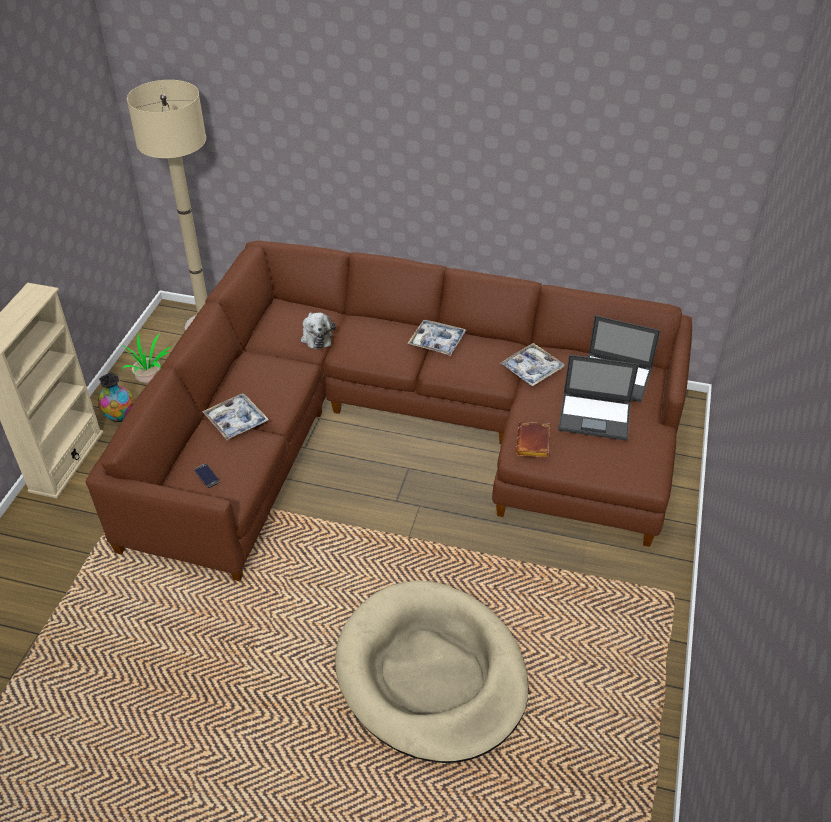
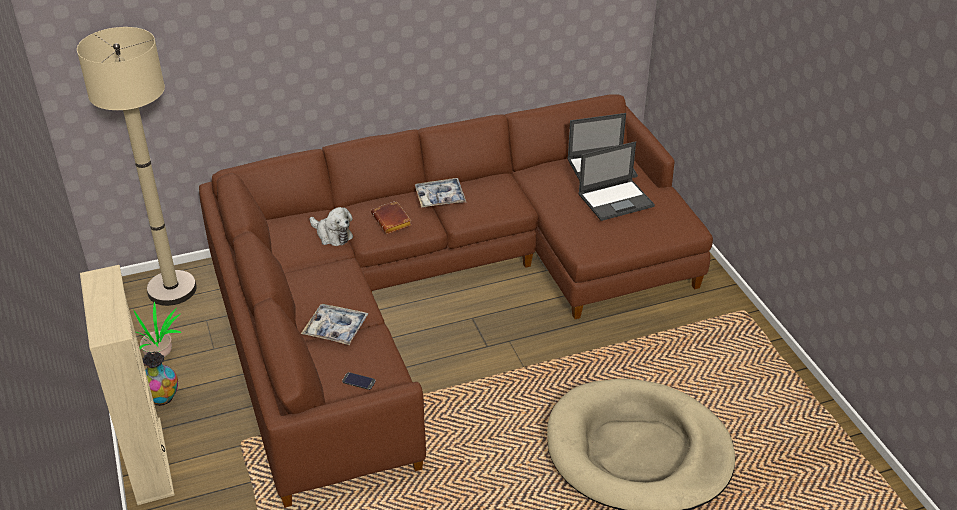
camera: 35 degrees left, 5 degrees down
(532, 369) = (535, 187): tray -> none
(534, 444) = (591, 238): brown book -> brown book (393, 221)

